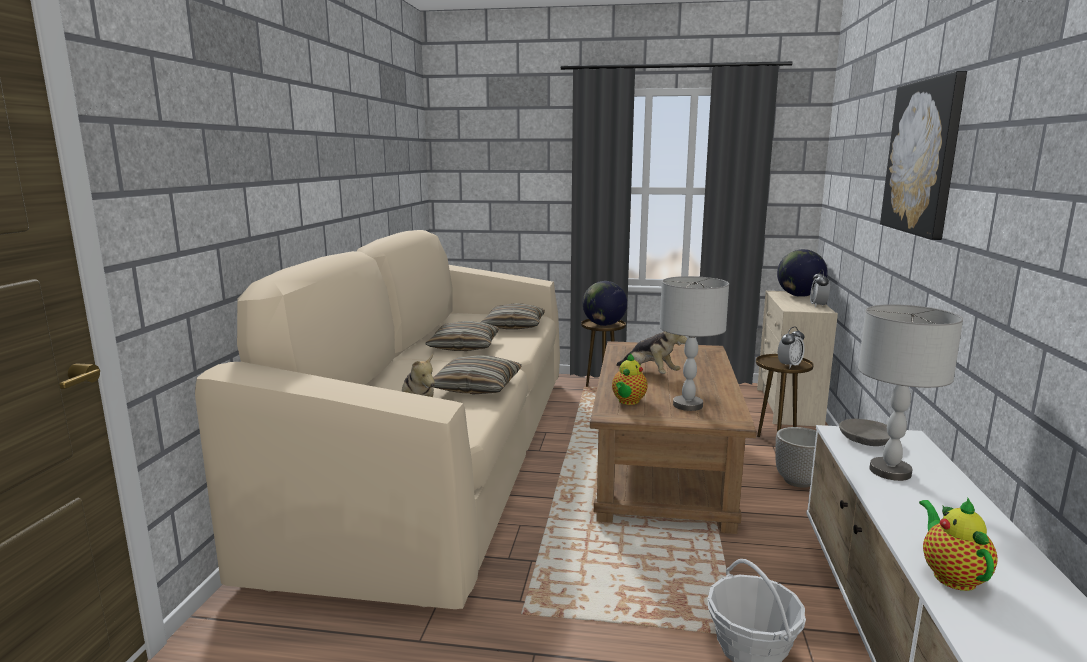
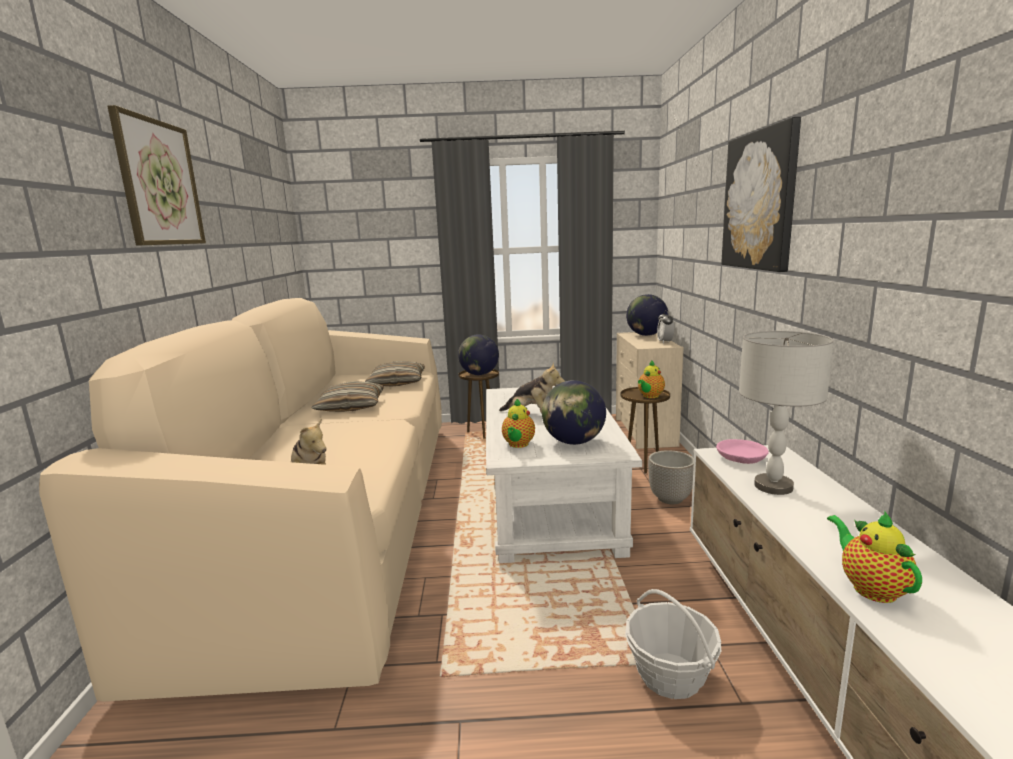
camera: 10 degrees left, 0 degrees up
(305, 118) = (159, 183): none -> picture
(476, 387) = (368, 446): pillow -> none
(662, 466) = (550, 499): brown coffee table -> white coffee table
(688, 405) = (574, 442): grey table lamp -> globe
(789, 365) = (650, 396): alarm clock -> teapot
(865, 440) = (741, 458): grey bowl -> pink bowl

